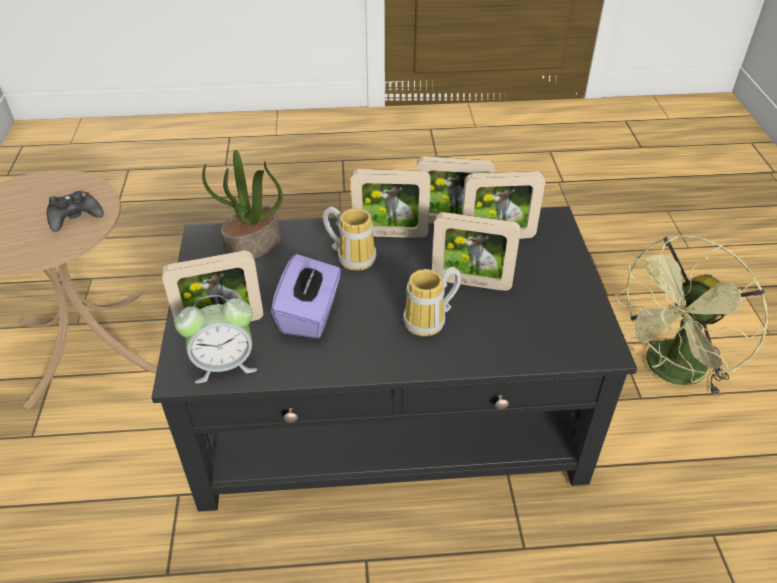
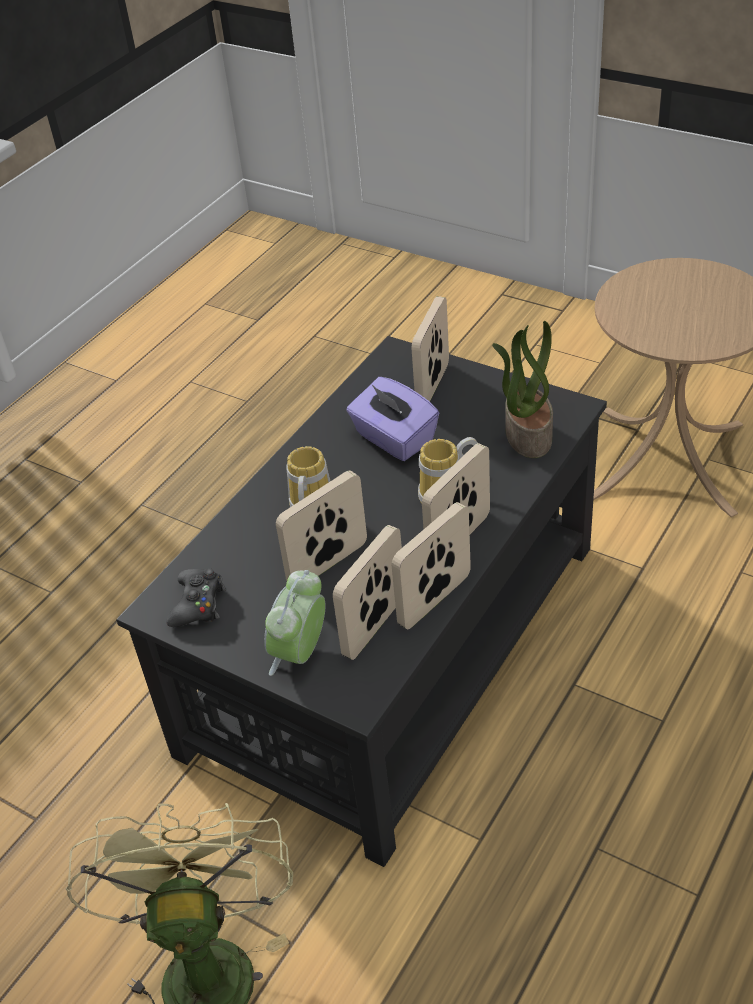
camera: 130 degrees right, 0 degrees up
(75, 217) = (664, 328): black game controller -> black game controller (198, 604)
(224, 364) = (384, 376): alarm clock -> alarm clock (300, 653)

